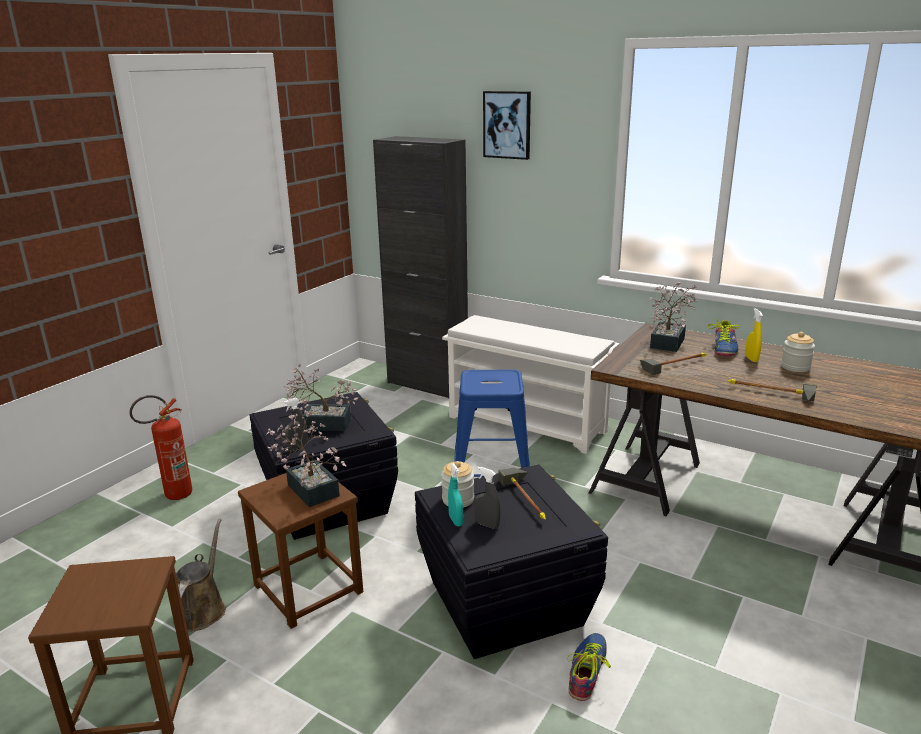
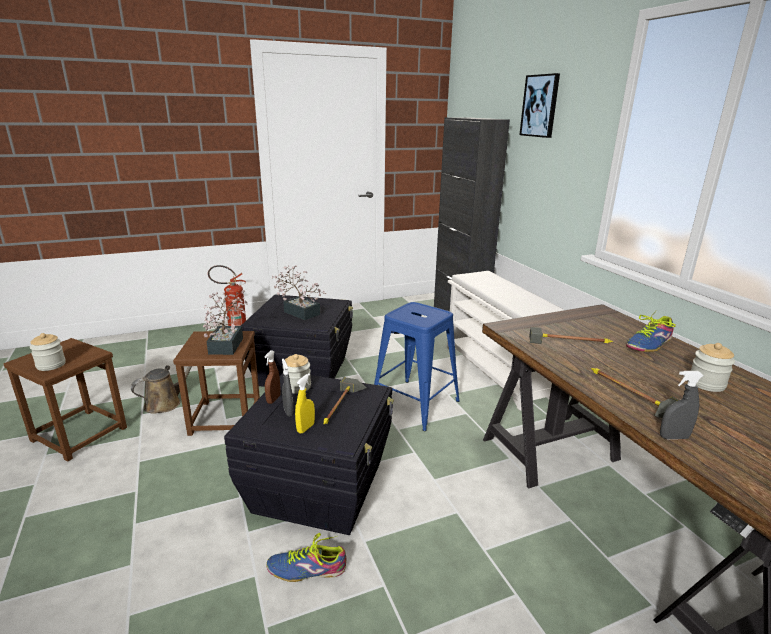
camera: 35 degrees right, 0 degrees up
(116, 605) = (51, 365): none -> jar
(297, 447) = (265, 320): grey spray bottle -> grey spray bottle (673, 437)
(455, 521) = (273, 399): turquoise spray bottle -> brown spray bottle
(587, 670) = (307, 569): shoe -> shoe turned 150 degrees counterclockwise
(669, 341) = (598, 323): potted plant -> none
(751, 359) = (663, 361): yellow spray bottle -> yellow spray bottle (305, 428)

